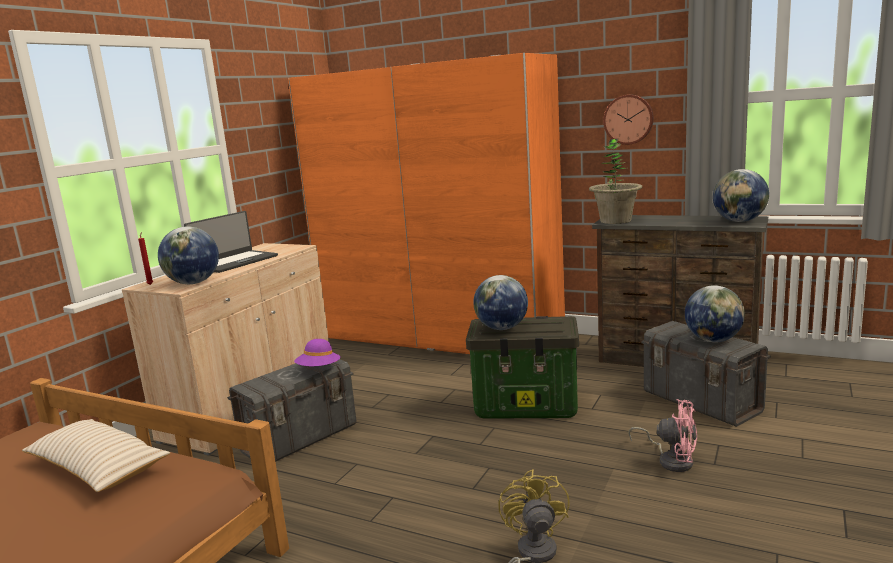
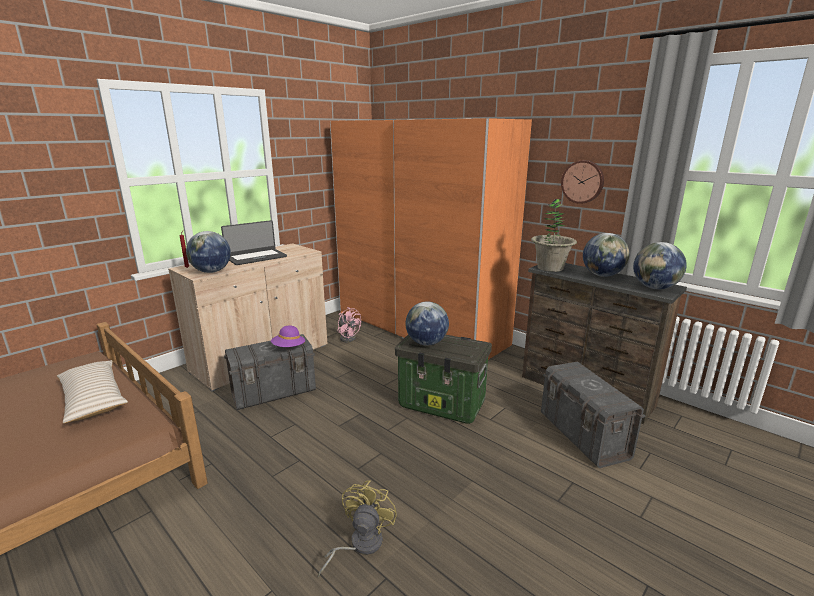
camera: 15 degrees right, 5 degrees up
(671, 460) = (524, 486): pink fan -> pink fan (348, 337)
(713, 340) = (598, 389): globe -> globe (602, 275)

